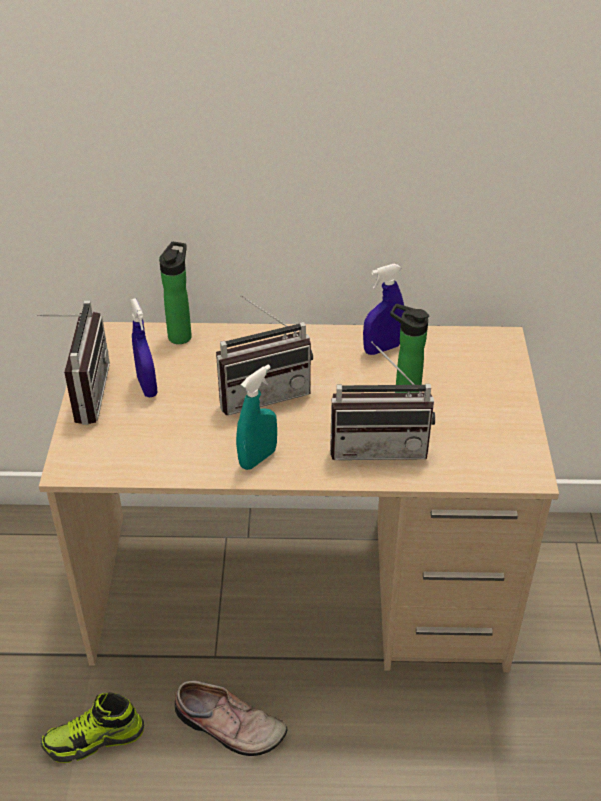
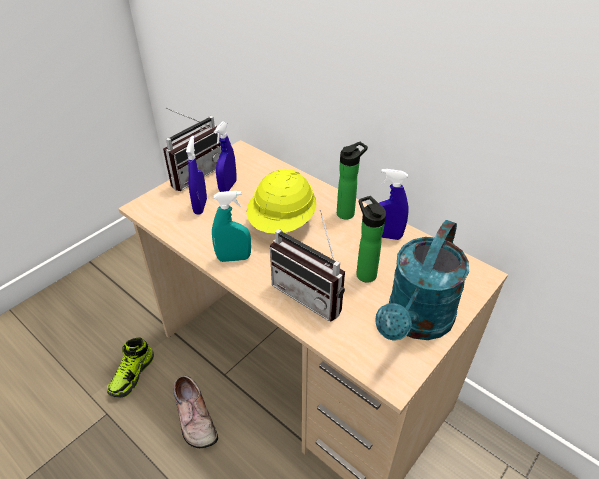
camera: 40 degrees right, 0 degrees up
(94, 739) = (132, 375): shoe -> shoe turned 90 degrees counterclockwise
(144, 426) = (200, 206): none -> blue spray bottle
(181, 334) = (278, 169): bottle -> bottle (347, 213)
(262, 392) = (282, 223): radio -> yellow hard hat
(495, 415) = (415, 322): none -> turquoise watering can

